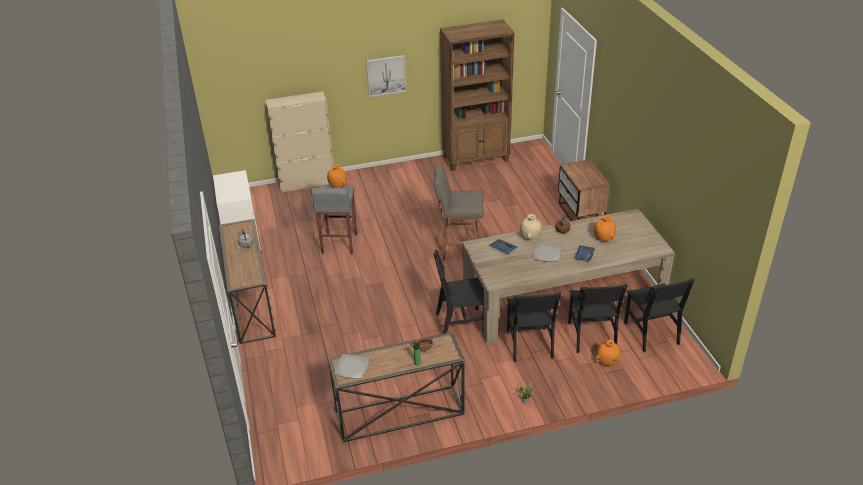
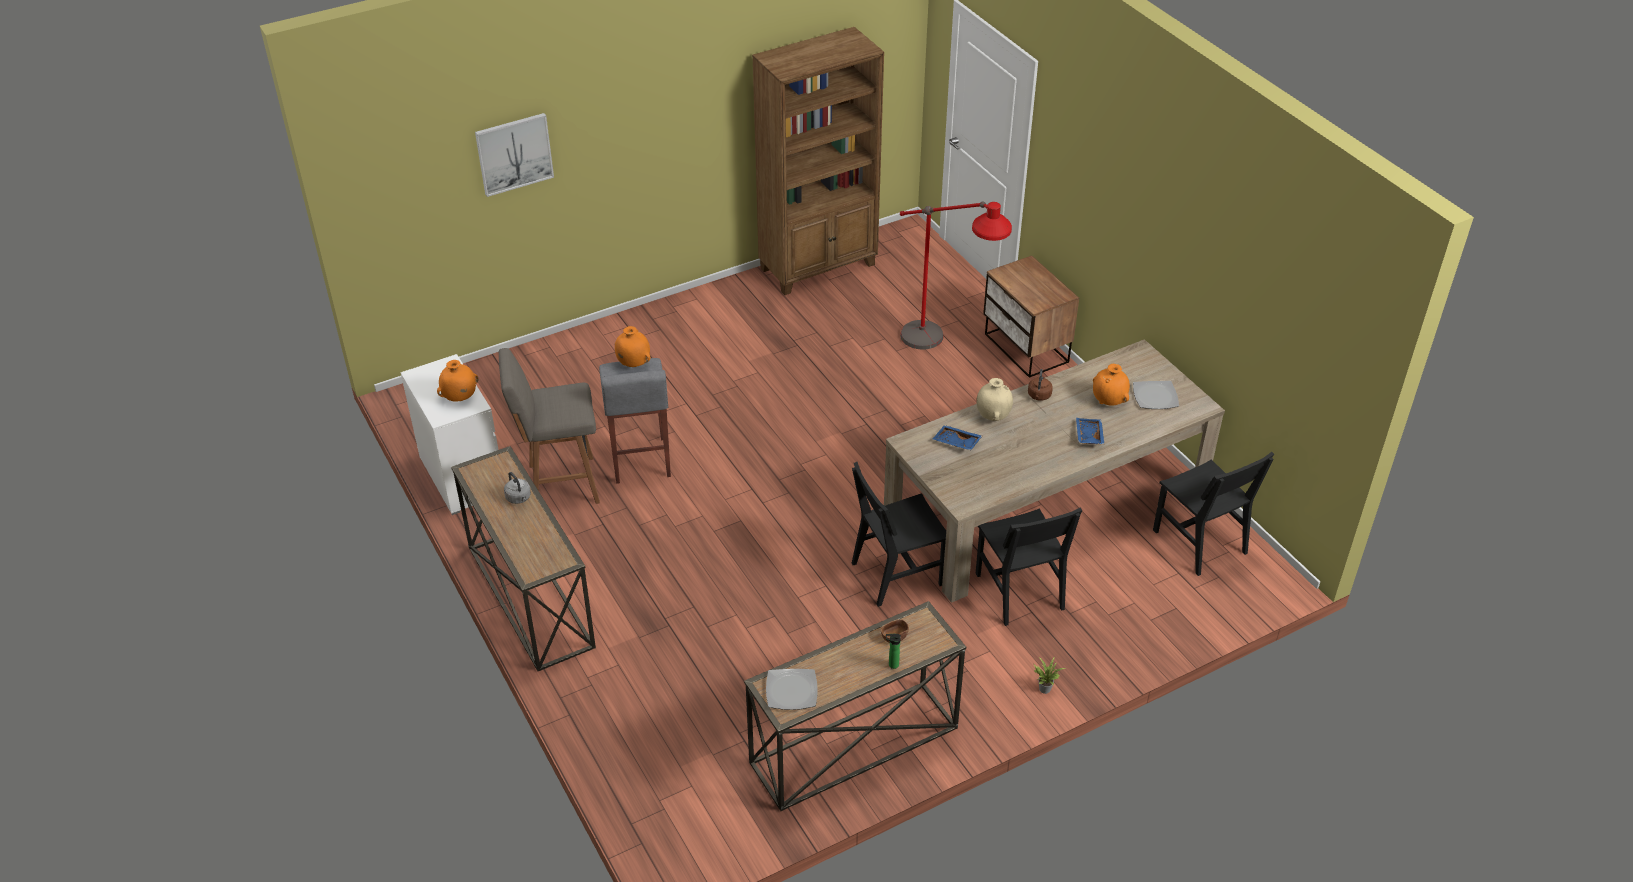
camera: 15 degrees left, 5 degrees up
(307, 183) = (538, 351): beige cabinet -> none
(386, 75) = (664, 146): picture -> picture (514, 153)
(459, 248) = (848, 439): grey stool -> grey stool (560, 484)
(532, 209) = (944, 349): none -> red floor lamp
(547, 254) = (1029, 441): plate -> plate (1155, 396)
(591, 336) = (1110, 561): black chair -> none
(607, 363) = (1148, 603): orange vase -> orange vase (460, 398)

